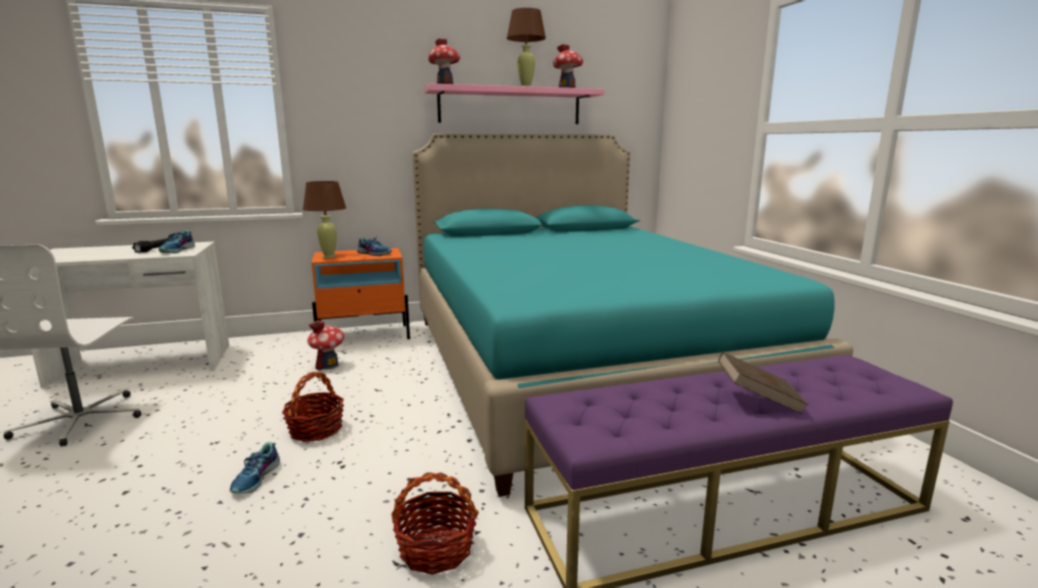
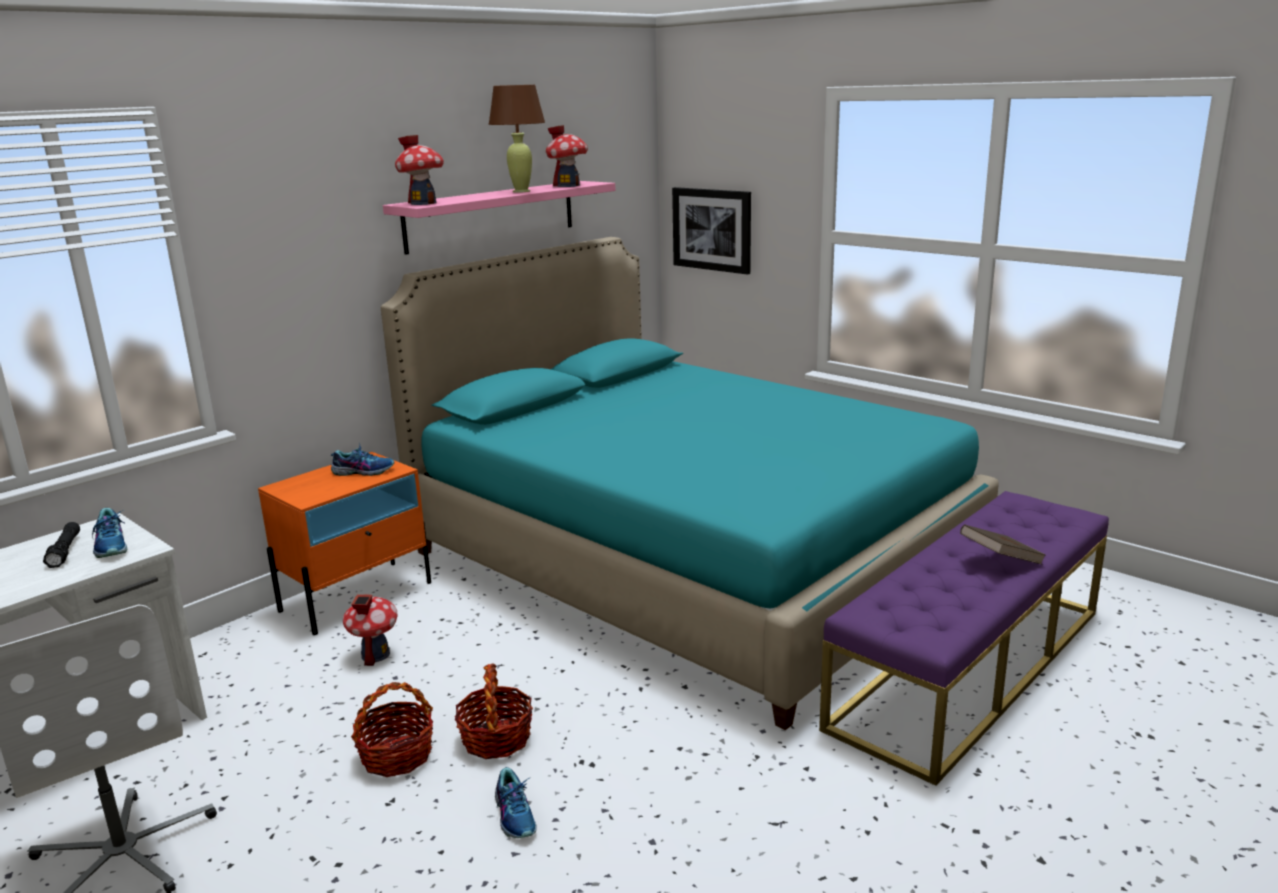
camera: 30 degrees left, 5 degrees up
(329, 256) = (303, 491): brown table lamp -> none
(435, 549) = (791, 797): basket -> basket (396, 756)
(689, 134) = (712, 229): none -> picture

